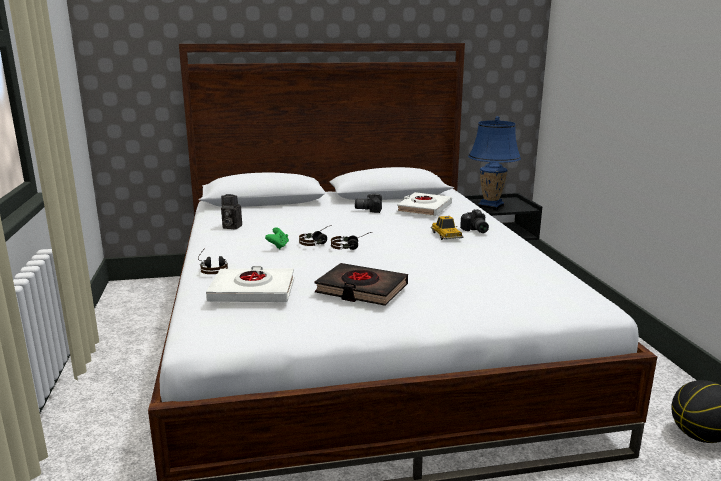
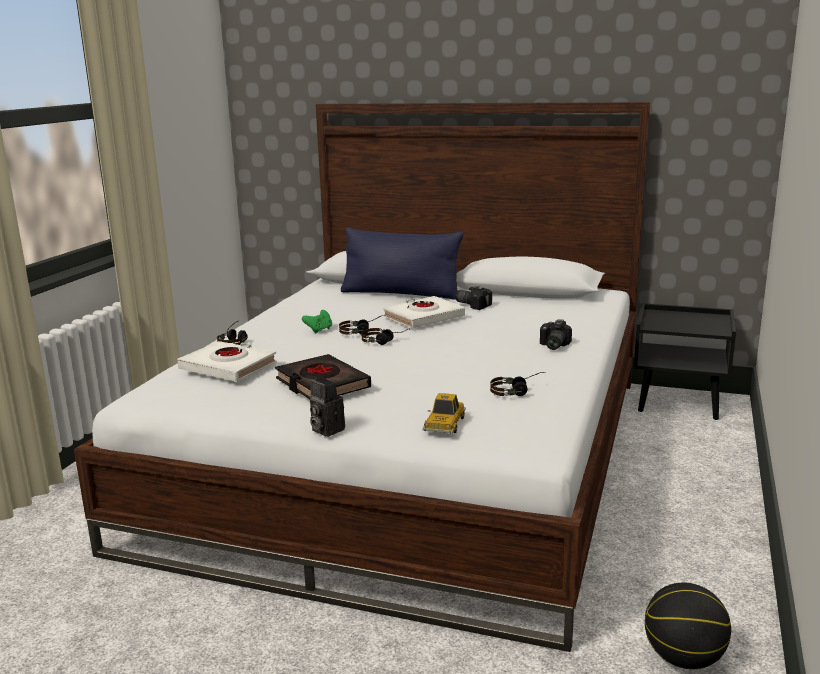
camera: 30 degrees right, 0 degrees up
(231, 227) = (309, 304): camera -> camera (325, 430)
(296, 208) = (401, 293): none -> blue pillow
(424, 208) = (536, 312): white book -> white book (423, 317)
(446, 235) = (506, 346): toy car -> toy car (444, 424)
(490, 206) = (669, 322): blue table lamp -> none
(511, 266) = (518, 391): none -> headphones

